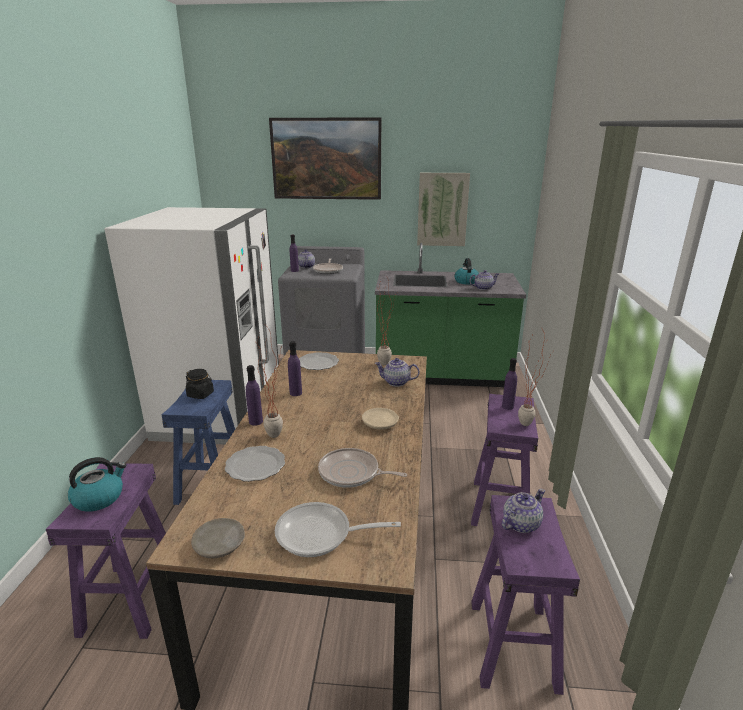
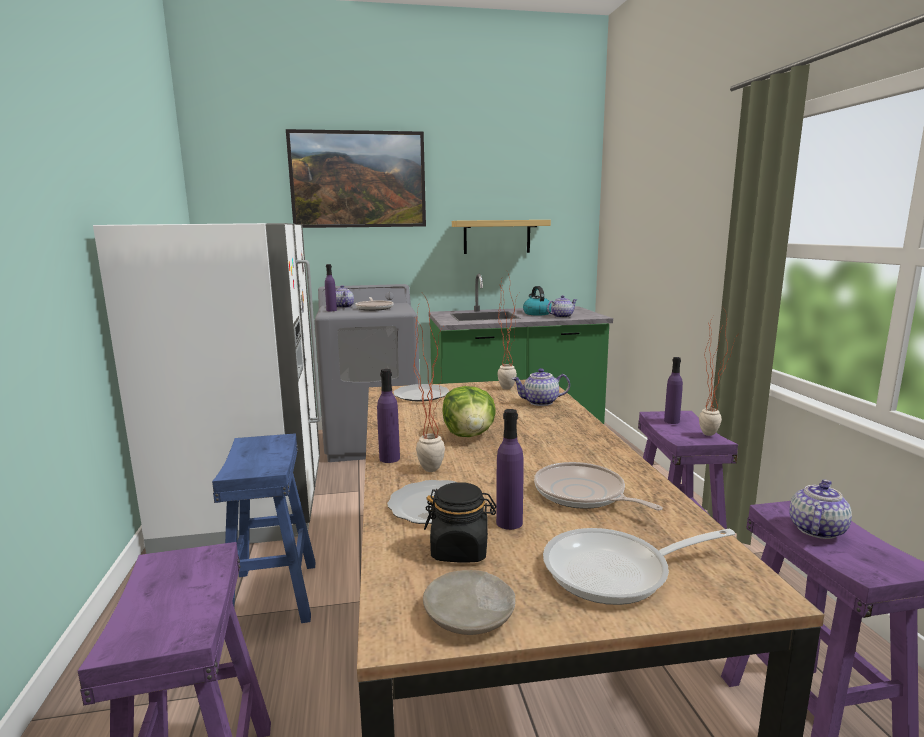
camera: 15 degrees left, 10 degrees down
(99, 498) = (164, 604): kettle -> none
(200, 394) = (259, 453): black jar -> black jar (460, 550)
(295, 393) = (419, 424): purple bottle -> purple bottle (509, 522)
(321, 408) = (469, 435): none -> lettuce
(352, 473) = (583, 494): frying pan -> frying pan turned 45 degrees clockwise
(380, 424) = (564, 441): beige plate -> none
(442, 209) = (497, 237): picture -> shelf

